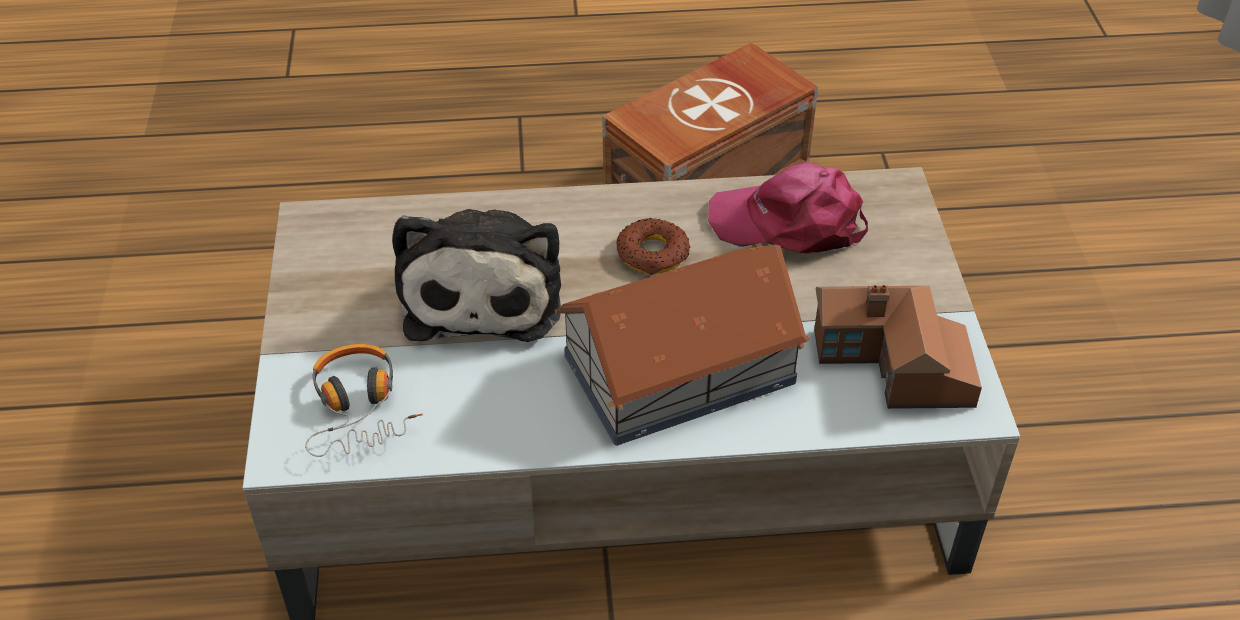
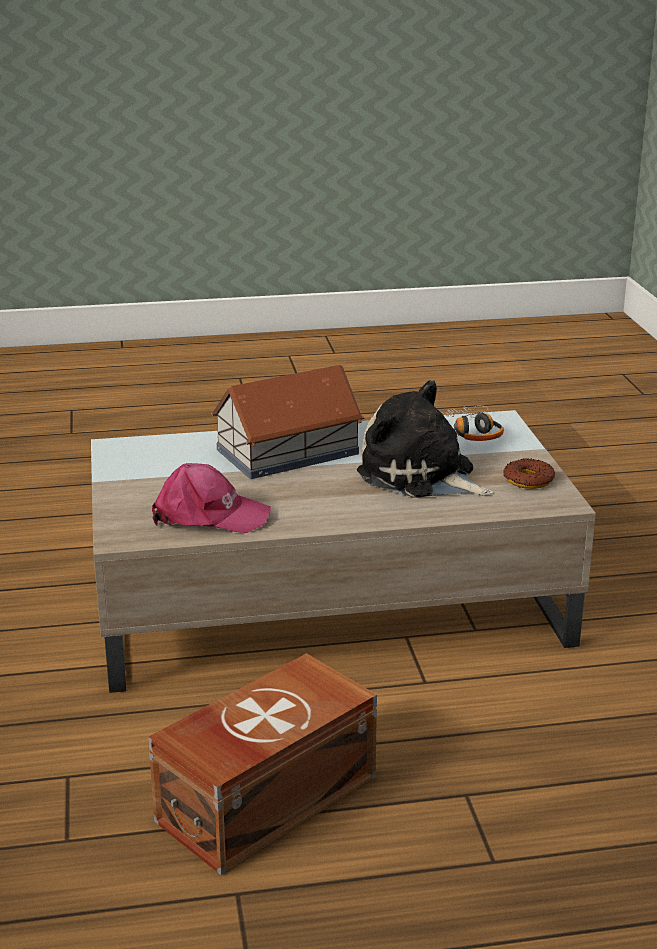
camera: 175 degrees right, 20 degrees down
(483, 291) = (421, 476): plush toy -> plush toy turned 45 degrees counterclockwise
(653, 253) = (309, 497): donut -> donut (528, 480)
(893, 366) = (155, 457): toy house -> none

